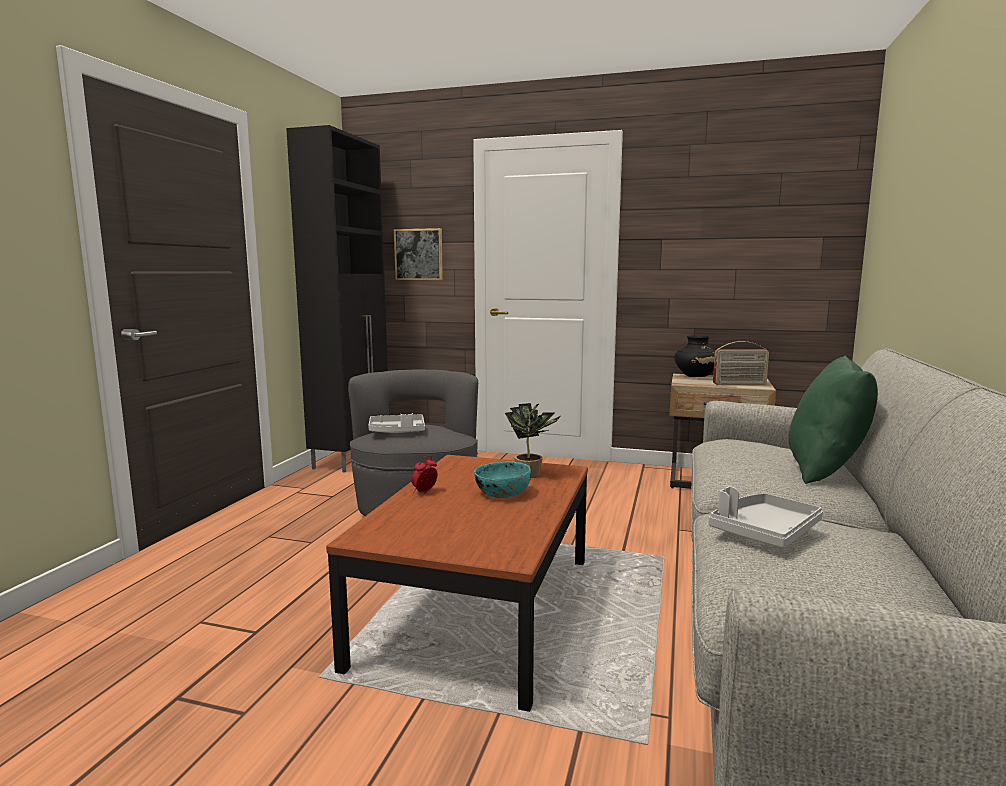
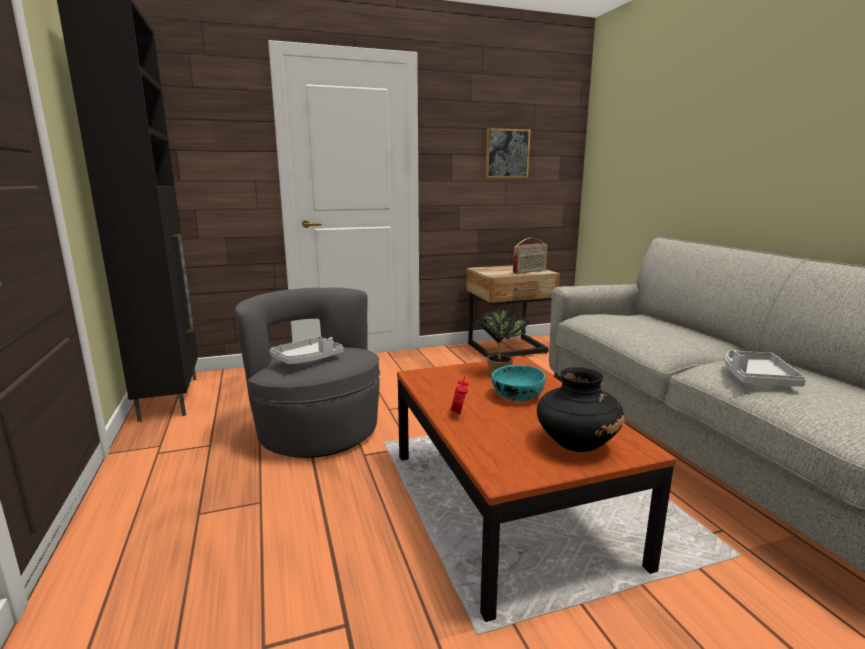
camera: 35 degrees left, 5 degrees up
(418, 254) = (211, 164): picture -> picture (507, 153)
(695, 376) = (487, 268): black vase -> black vase (575, 443)
(825, 469) = (673, 326): green pillow -> none

